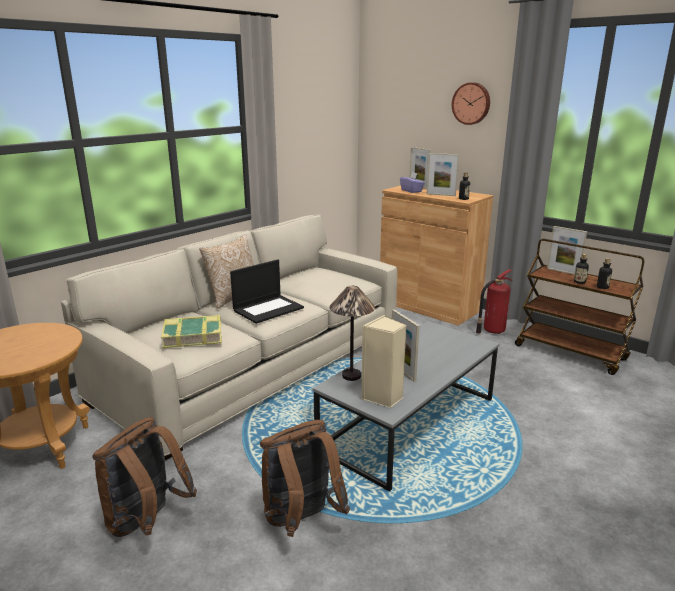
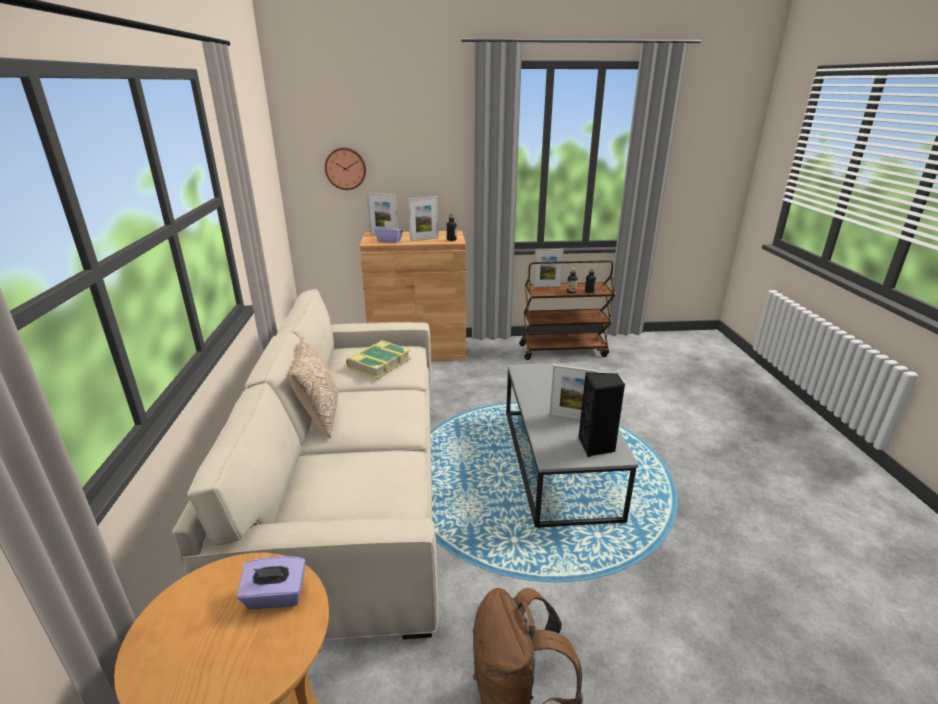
camera: 45 degrees left, 5 degrees up
(49, 346) = (276, 596): none -> purple tissue box
(193, 336) = (368, 482): book -> book (378, 363)
(268, 309) = (383, 413): laptop -> none
(301, 521) = (614, 591): brown backpack -> none
(351, 375) = (545, 441): table lamp -> none
(383, 397) = (597, 446): beige speaker -> black speaker
(471, 103) = (425, 142): wall clock -> wall clock (345, 168)
(492, 331) = (494, 354): fire extinguisher -> none

